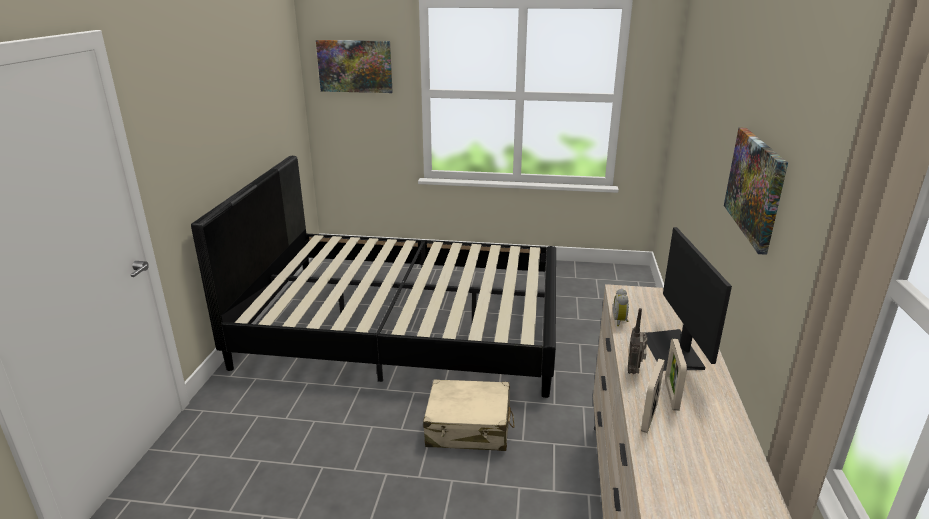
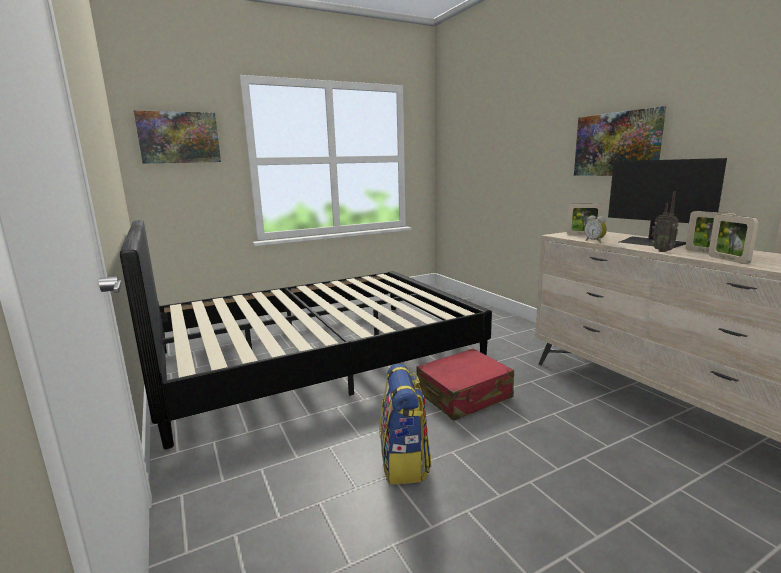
camera: 35 degrees left, 10 degrees down
(343, 463) = (405, 462): none -> backpack
(469, 427) = (464, 396): beige suitcase -> red suitcase
(647, 302) = (583, 235): none -> picture frame

